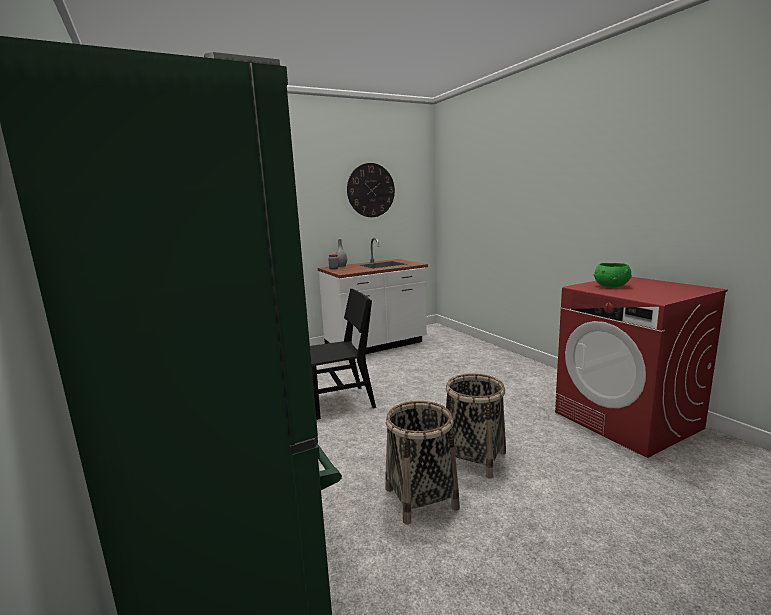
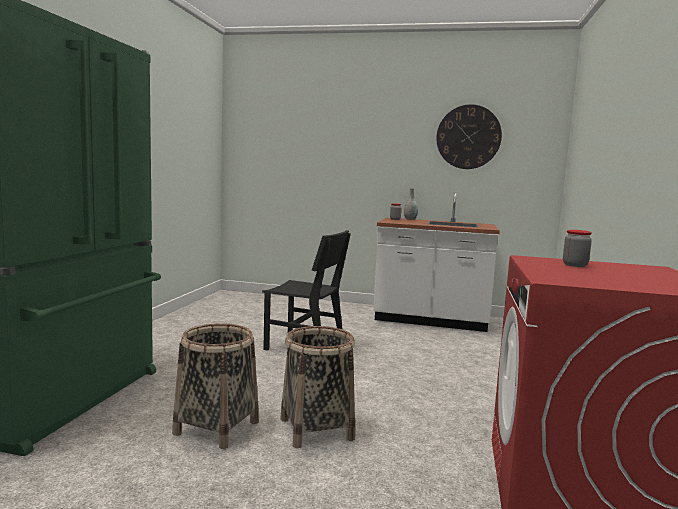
camera: 40 degrees right, 5 degrees down
(610, 286) = (575, 265): green bowl -> jar

